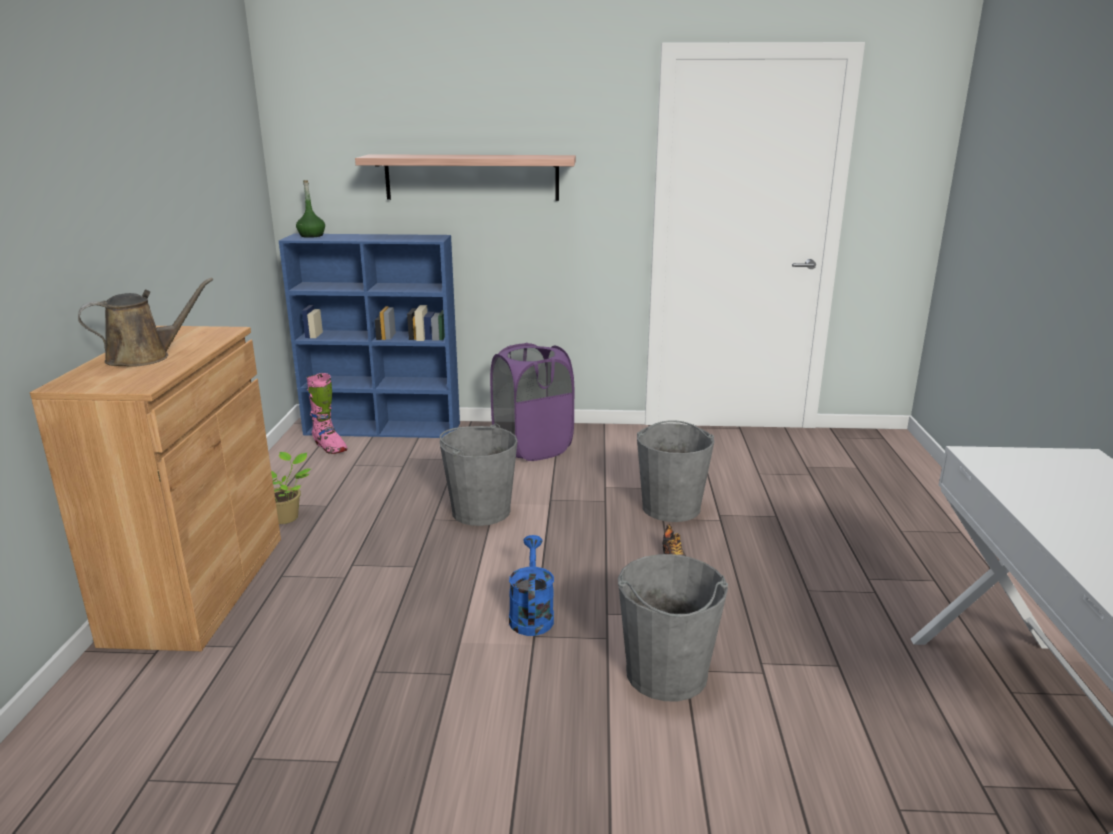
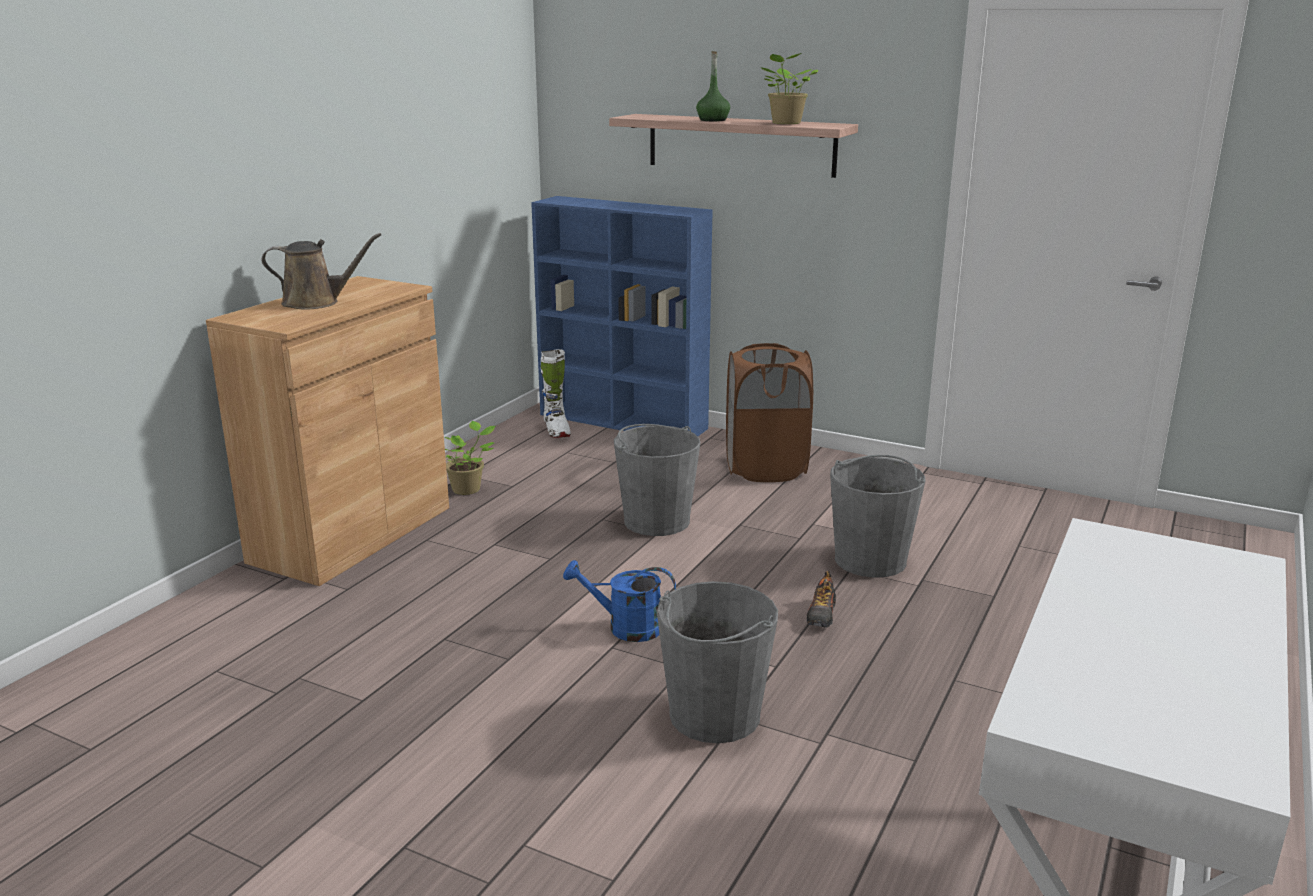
camera: 25 degrees right, 0 degrees up
(311, 235) = (569, 199): green bottle -> green bottle (712, 120)
(329, 447) = (556, 431): pink boot -> white boot
(519, 156) = (785, 123): none -> potted plant
(531, 614) = (625, 628): blue watering can -> blue watering can turned 105 degrees counterclockwise
(532, 448) = (765, 468): purple laundry basket -> brown laundry basket

